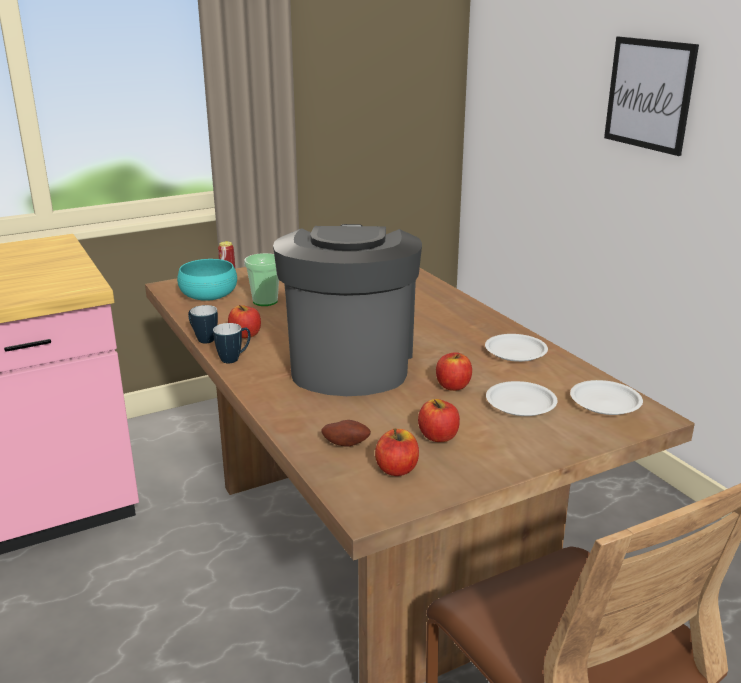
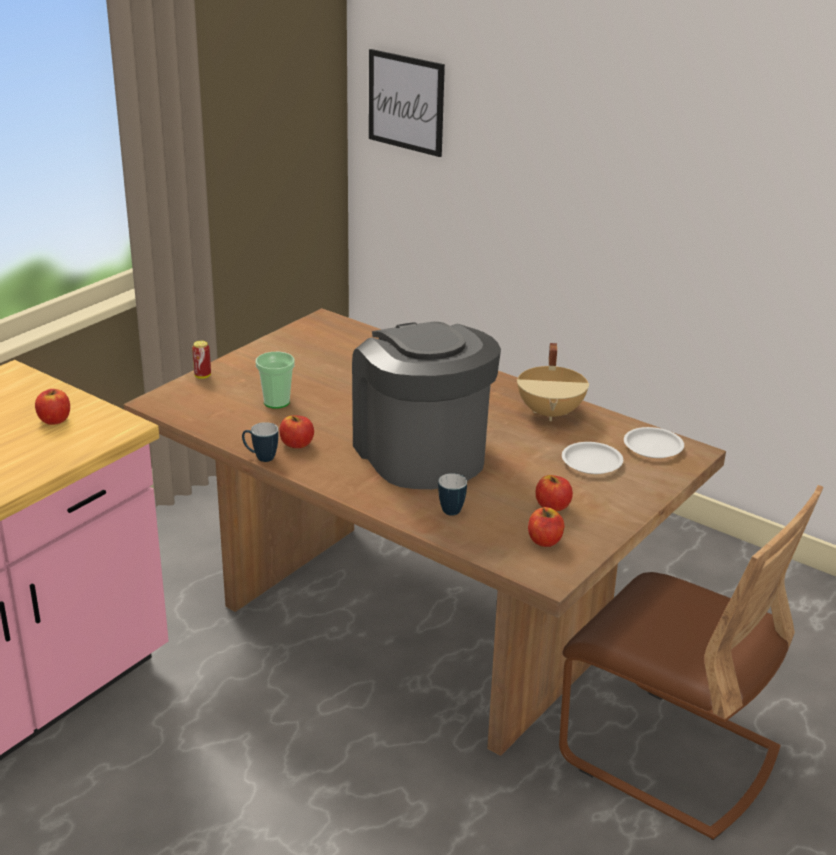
camera: 25 degrees left, 5 degrees up
(208, 295) = (209, 405): turquoise bowl -> none
(234, 359) = (313, 472): mug -> mug (454, 508)
(346, 443) = (487, 529): potato -> none
(453, 386) = (527, 458): apple -> apple (54, 420)
(516, 352) = (551, 413): white plate -> beige cooking pot
(649, 94) = (588, 134): picture -> picture (406, 102)

